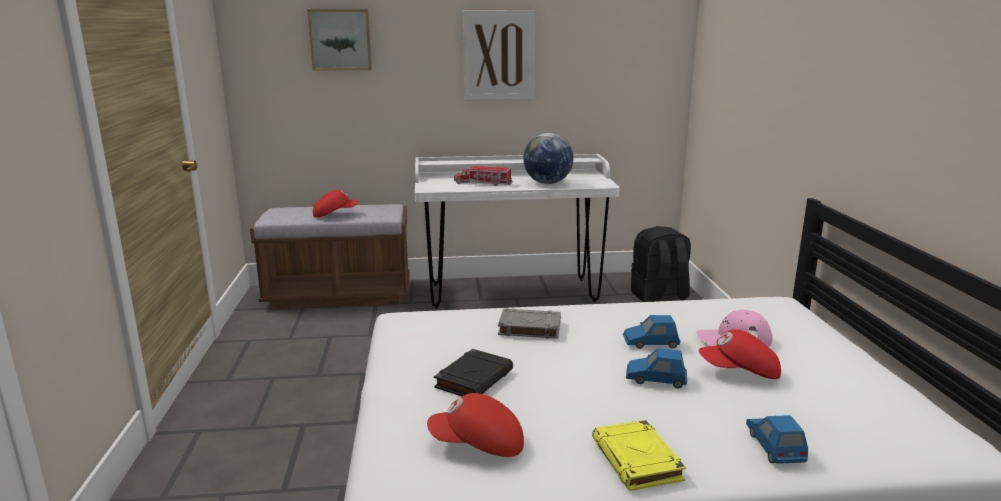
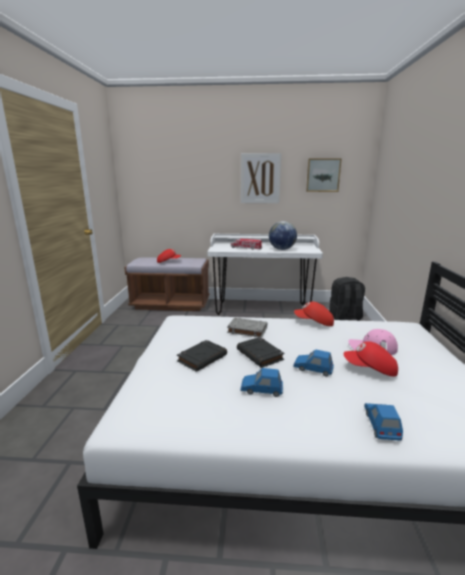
camera: 10 degrees right, 0 degrees up
(340, 40) = (176, 169): picture -> picture (323, 175)
(478, 445) = (186, 401): red cap -> red cap (314, 322)
(566, 366) = (260, 355): none -> black book
(637, 461) = (283, 424): yellow book -> none
(650, 343) = (317, 345): blue toy car -> blue toy car (261, 389)

